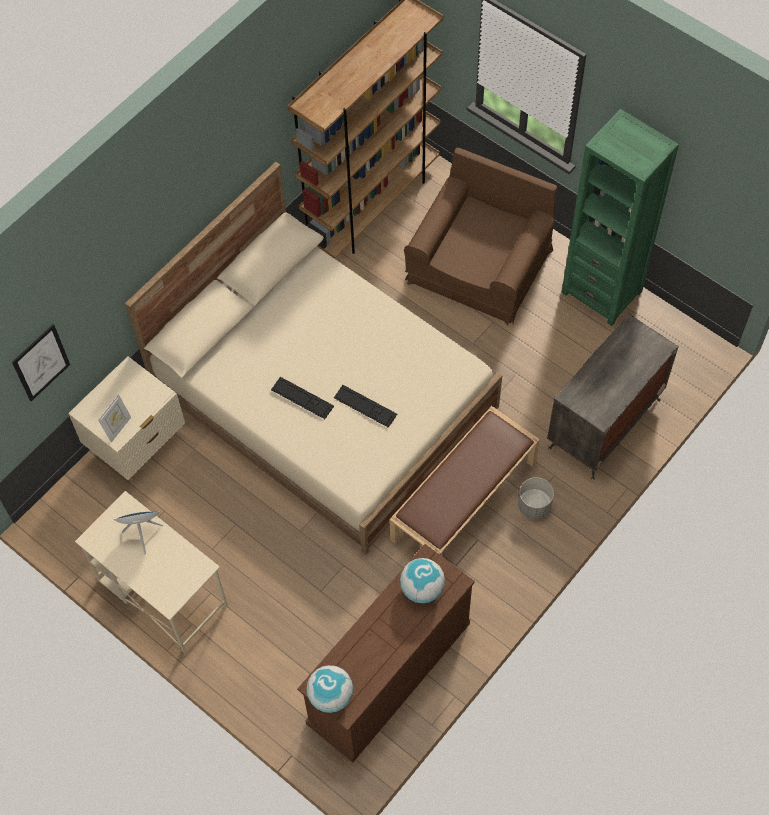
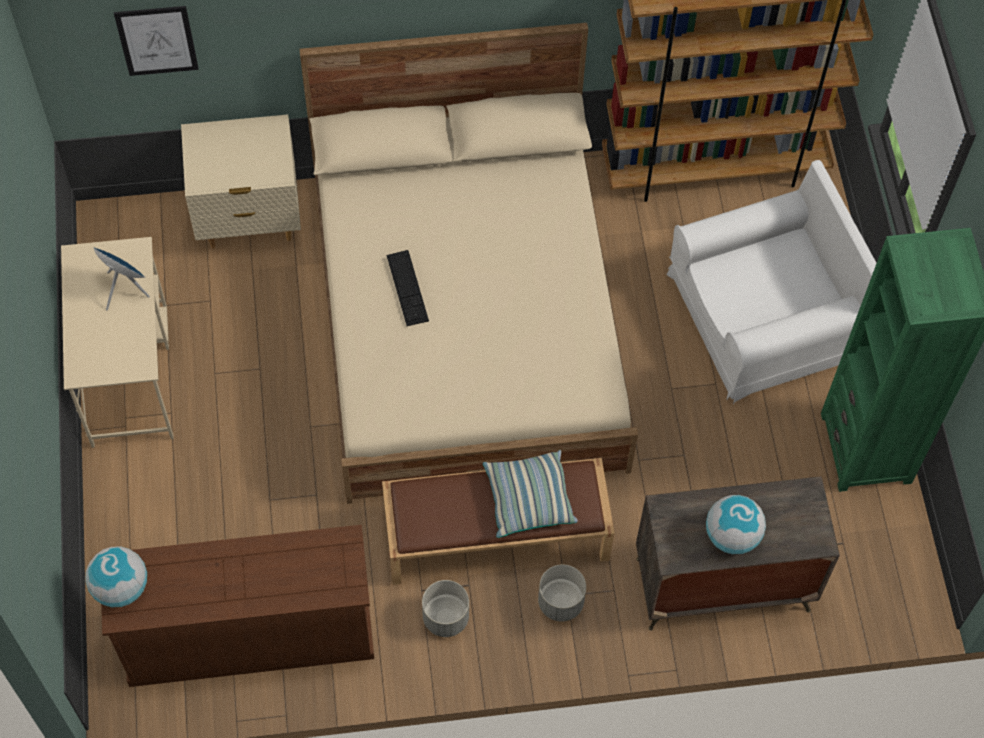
camera: 40 degrees right, 0 degrees up
(118, 428) = (209, 174): picture frame -> none
(365, 406) = (459, 346): keyboard -> none
(422, 589) = (311, 565): globe -> globe (731, 536)
(479, 266) = (762, 316): brown armchair -> white armchair
(479, 459) = (528, 499): none -> pillow
(484, 568) = (445, 618): none -> grey planter

